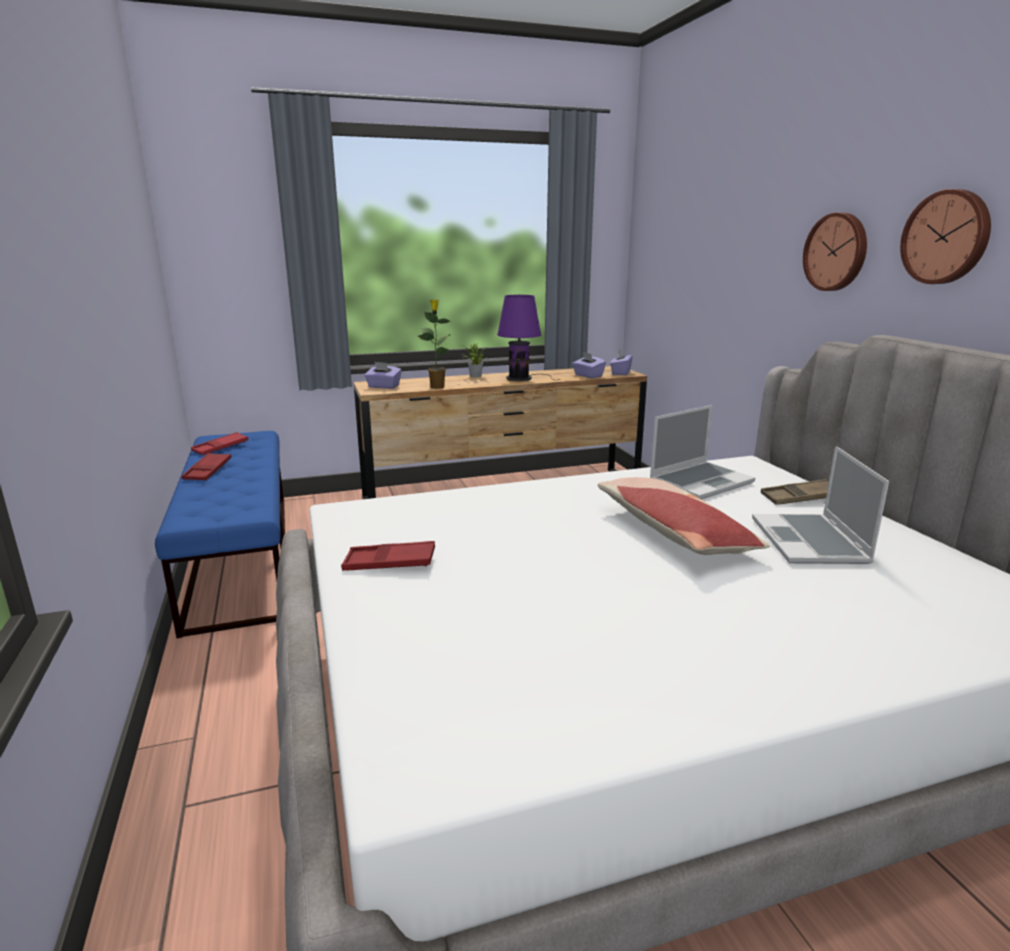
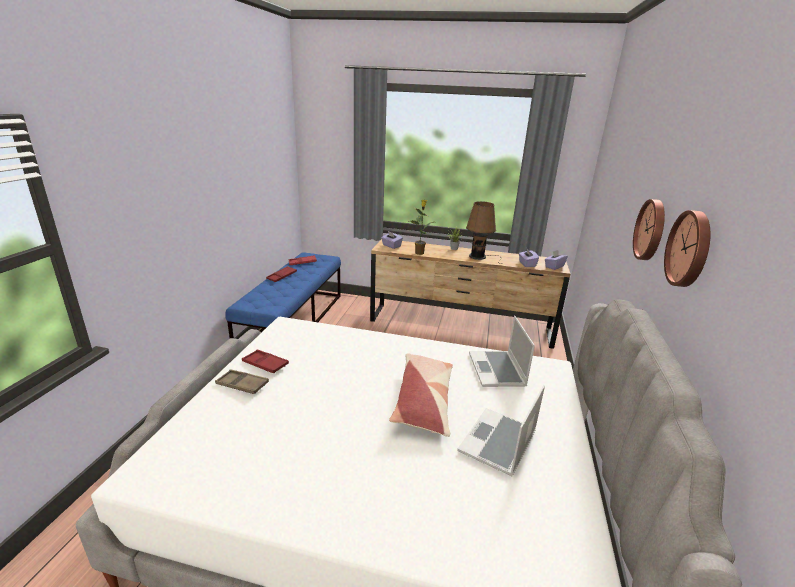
camera: 30 degrees right, 5 degrees up
(522, 378) = (479, 257): purple table lamp -> brown table lamp
(700, 482) = (497, 370): laptop -> laptop turned 90 degrees clockwise
(800, 498) = (547, 407): brown tray -> brown tray (242, 385)

